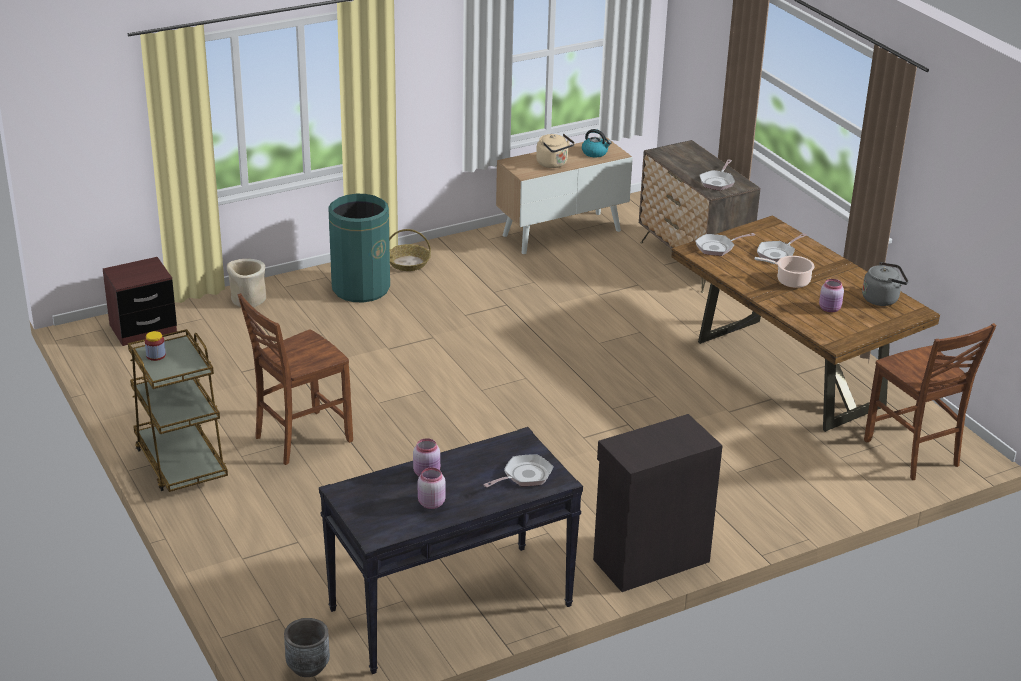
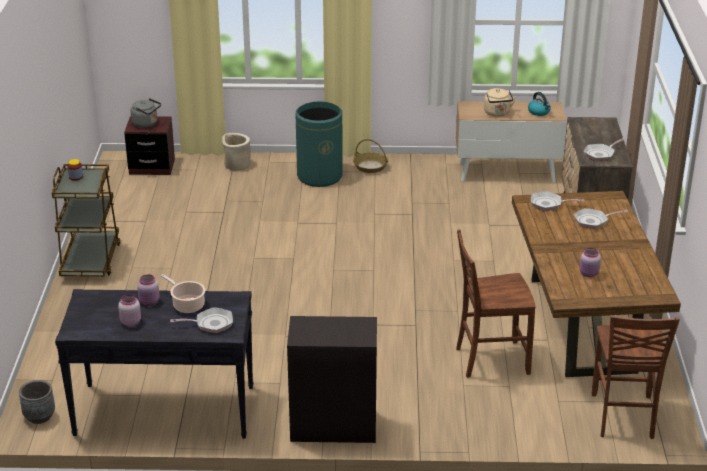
camera: 30 degrees right, 0 degrees up
(300, 439) = (179, 267): brown chair -> brown chair (490, 360)
(790, 281) = (580, 244): cooking pot -> cooking pot (187, 305)
(882, 299) = (643, 278): grey kettle -> grey kettle (146, 124)

